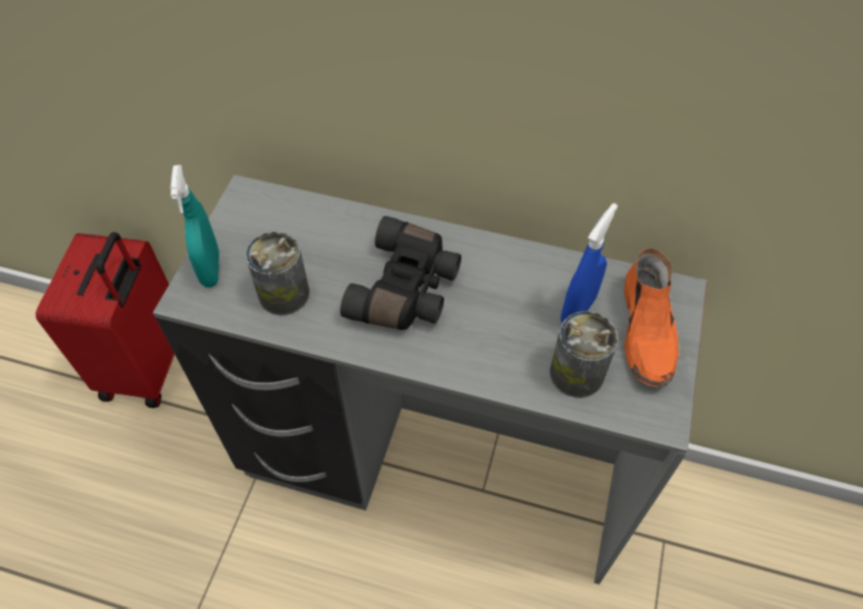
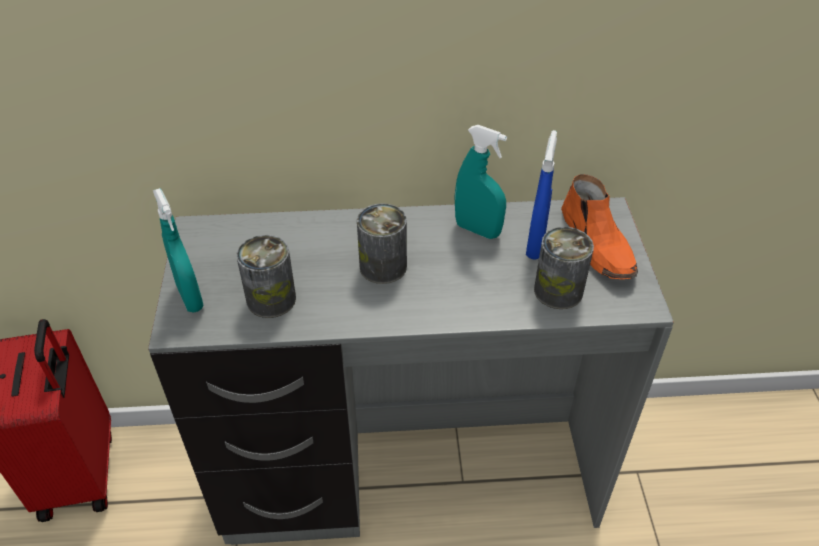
camera: 20 degrees left, 10 degrees down
(407, 289) = (383, 266): black binoculars -> can
(524, 274) = (477, 230): none -> turquoise spray bottle

